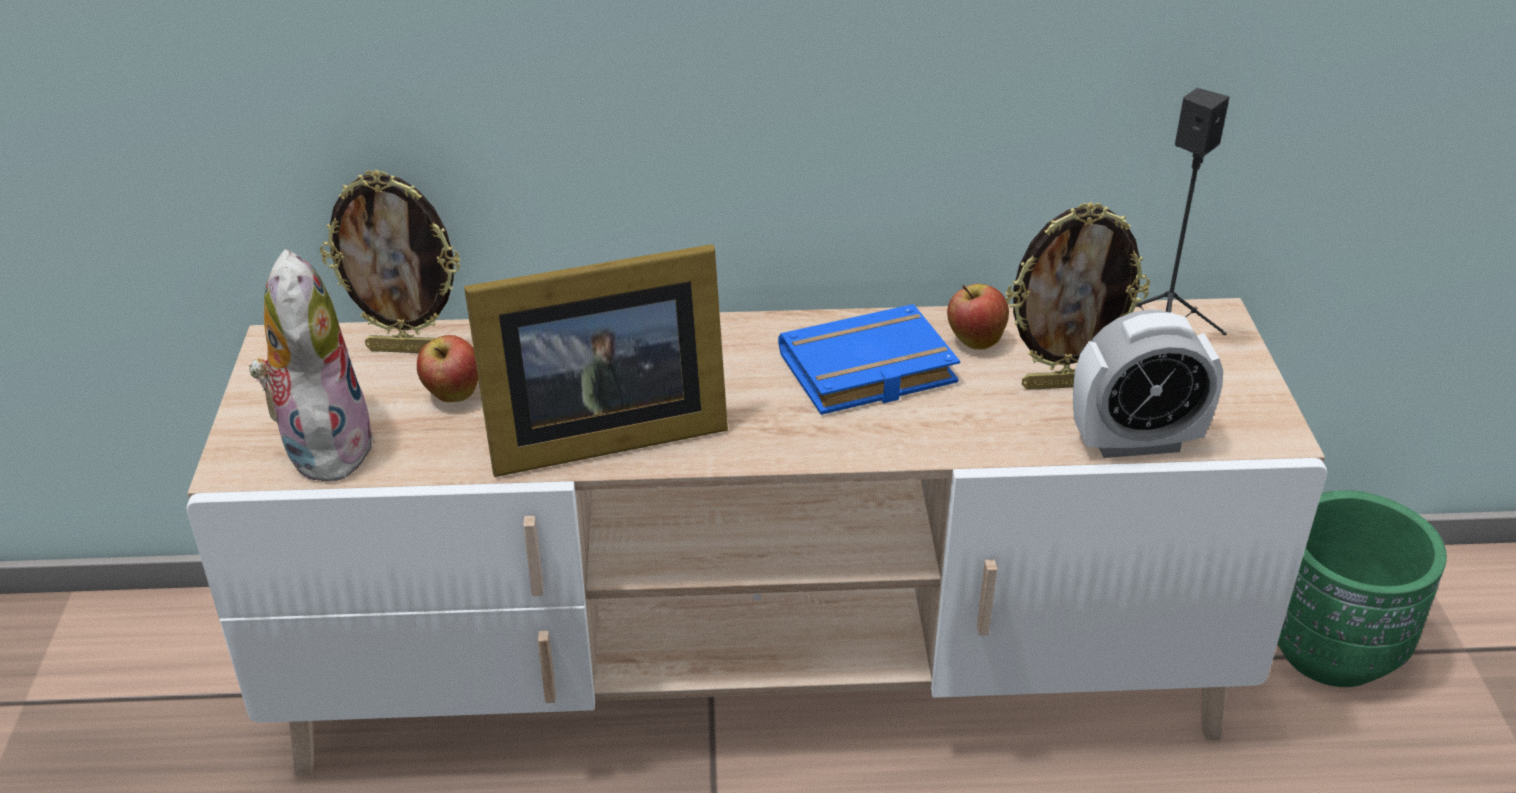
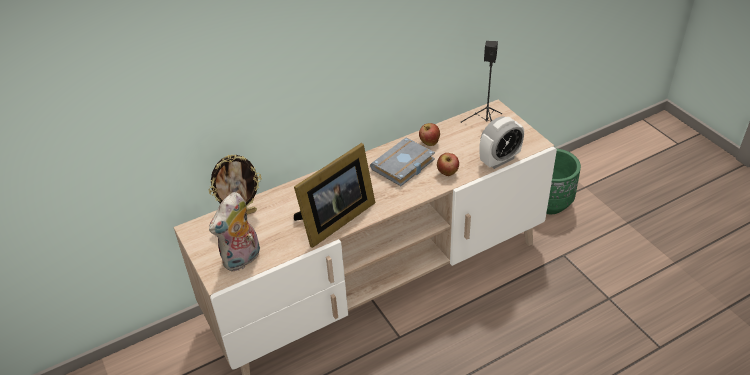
camera: 25 degrees left, 5 degrees up
(322, 445) = (242, 260): plush toy -> plush toy turned 105 degrees counterclockwise
(453, 395) = (273, 225): apple -> apple (447, 173)
(866, 373) = (403, 166): blue book -> grey book
(1062, 384) = (465, 148): picture frame -> none

